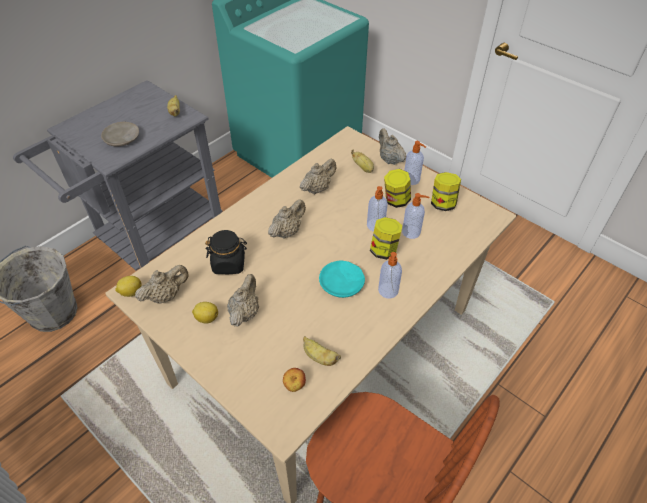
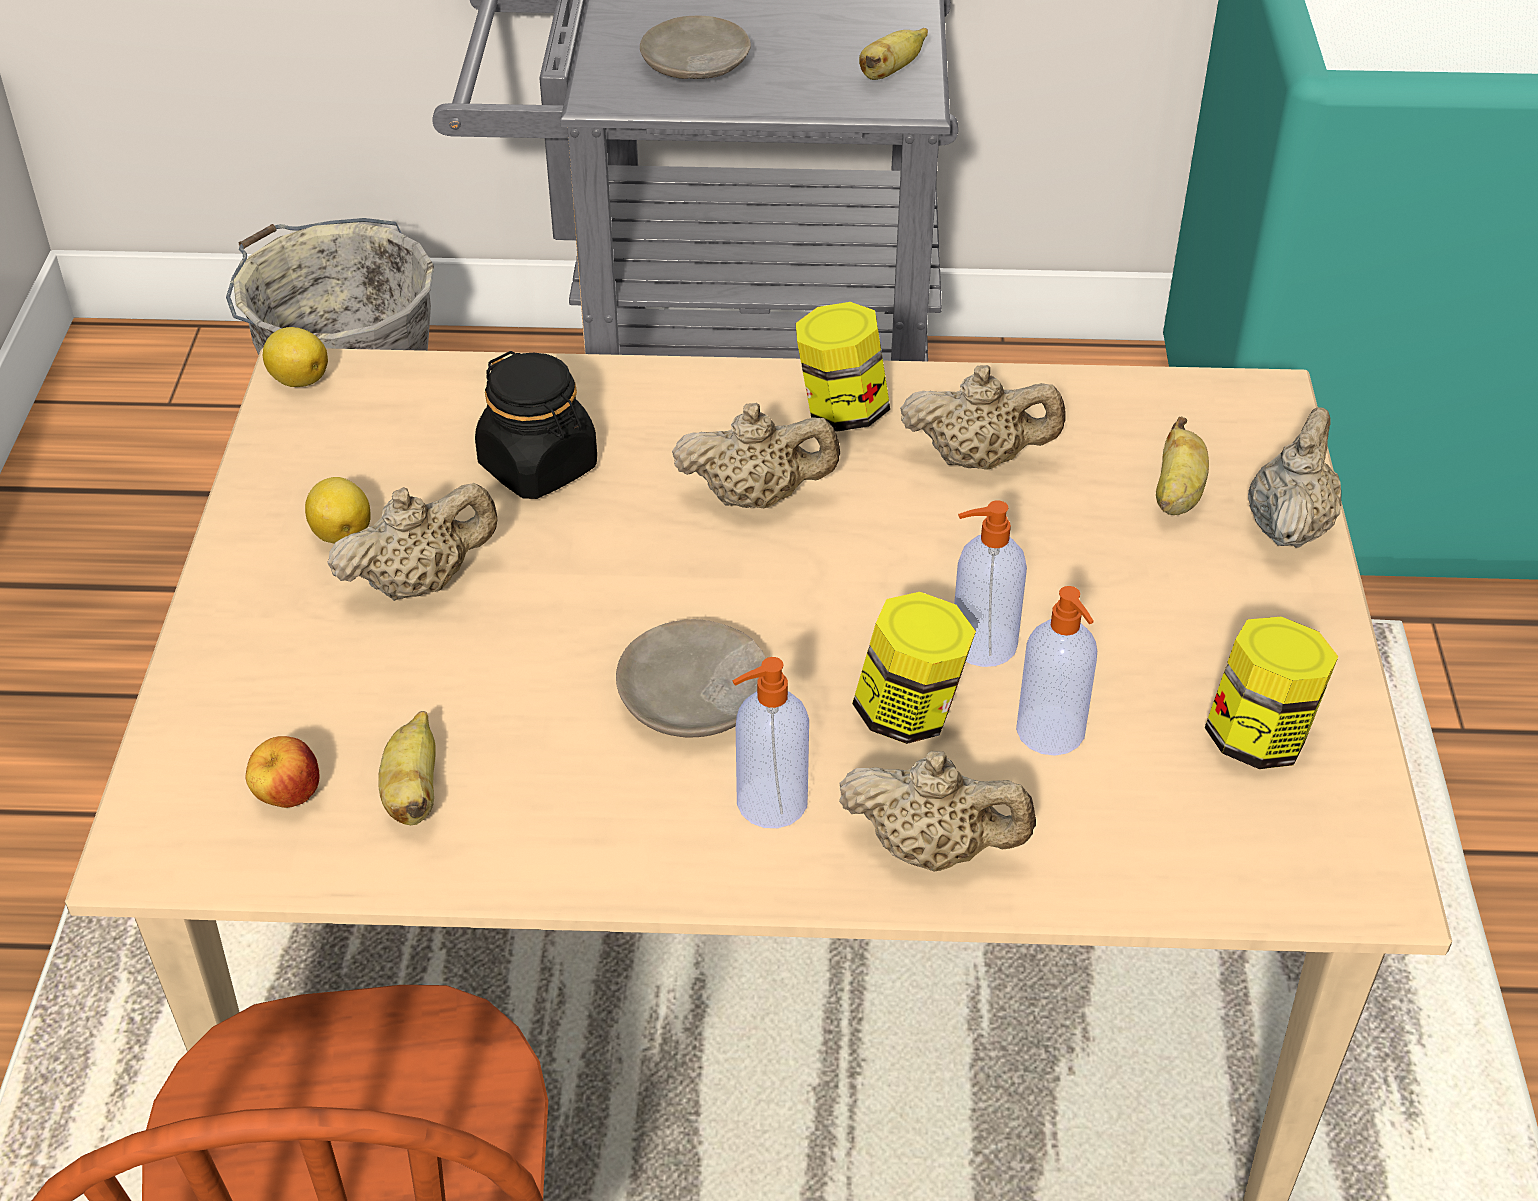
camera: 50 degrees right, 5 degrees down
(166, 295) = (341, 433): beige teapot -> beige teapot (932, 849)
(342, 284) = (694, 698): turquoise plate -> beige plate
(396, 200) = (1135, 631): jar -> jar (841, 411)
(412, 180) = (1268, 617): soap dispenser -> none

